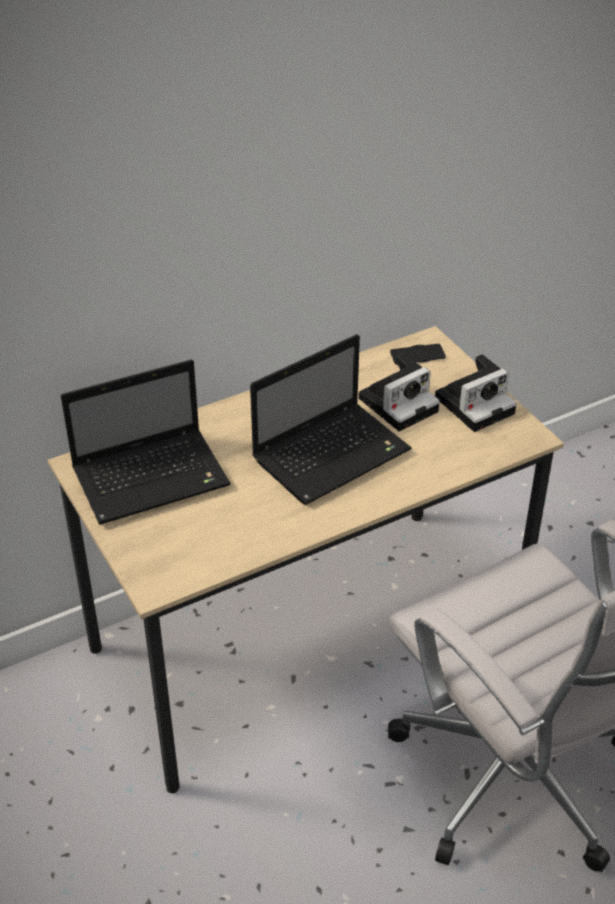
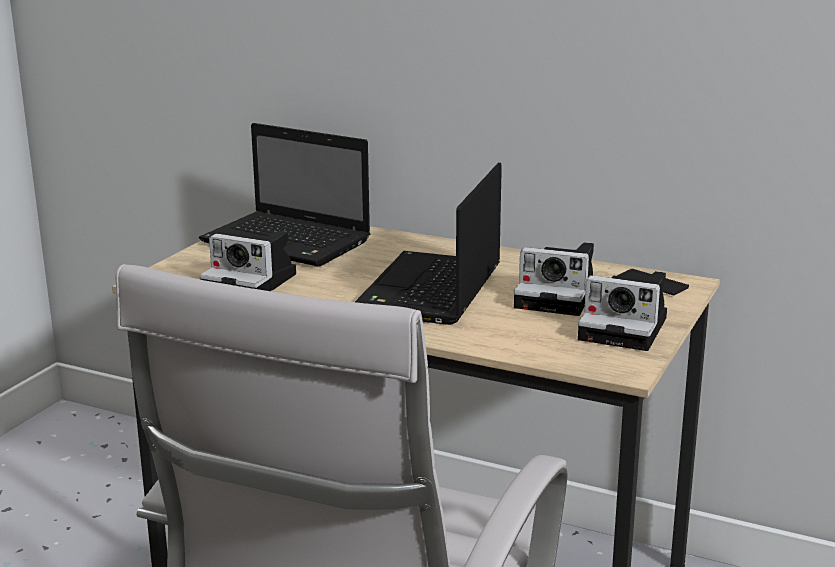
camera: 55 degrees right, 20 degrees down
(222, 532) = (253, 283): none -> camera
(333, 453) = (430, 292): laptop -> laptop turned 90 degrees clockwise

